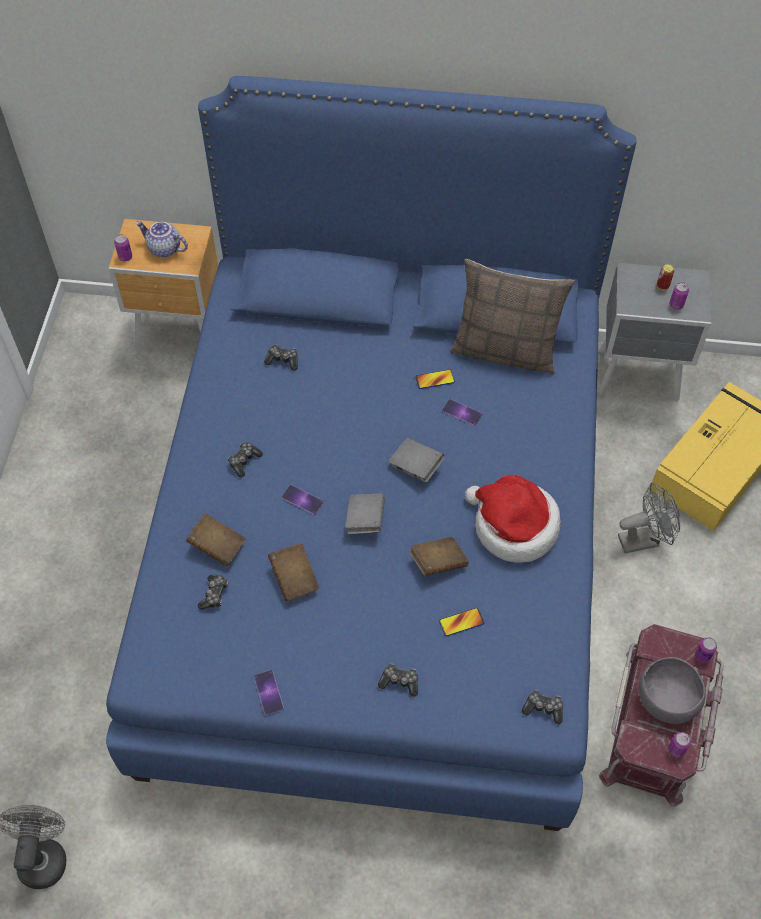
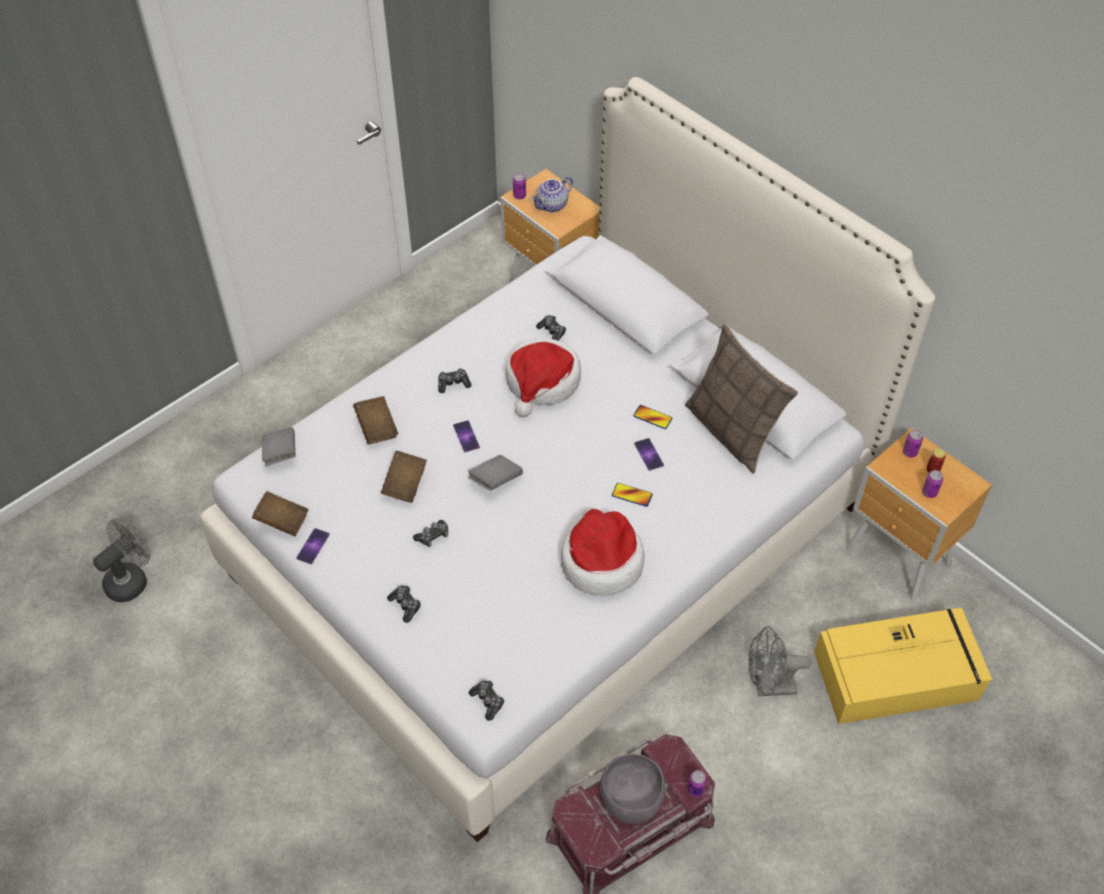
camera: 40 degrees right, 5 degrees down
(164, 249) = (552, 206): teapot -> teapot turned 105 degrees counterclockwise
(214, 594) = (342, 457): game controller -> game controller (433, 536)
(319, 409) = (542, 382): none -> hat
(379, 541) = (551, 537): blue bed -> white bed
(416, 466) = (572, 469): grey book -> grey book (280, 454)
(438, 563) = (518, 546): brown book -> brown book (282, 521)
(461, 622) = (491, 599): phone -> phone (632, 495)
(640, 377) = (898, 559): grey nightstand -> brown nightstand
(644, 539) = (768, 686): grey fan -> grey fan turned 150 degrees clockwise
(676, 749) = (600, 839): can -> can (909, 452)

